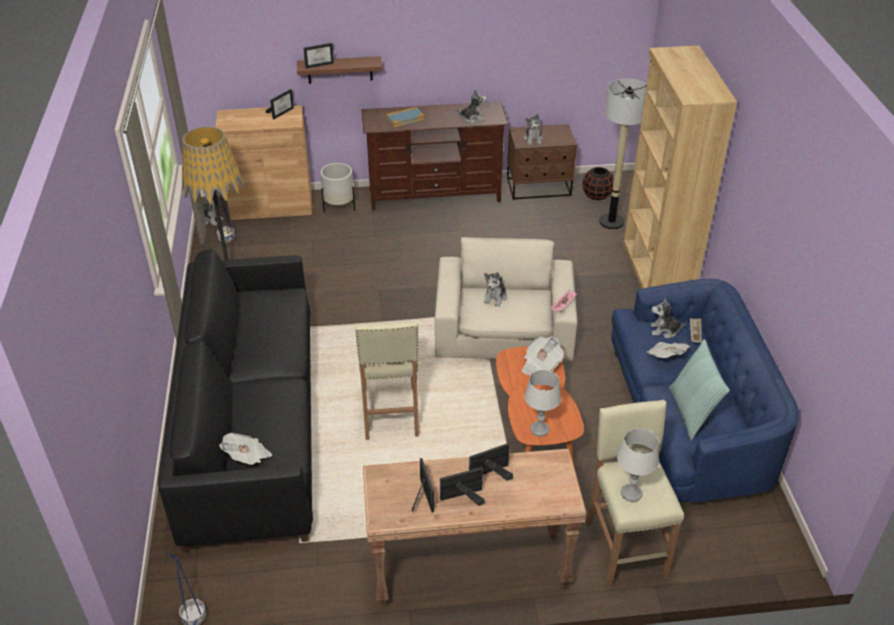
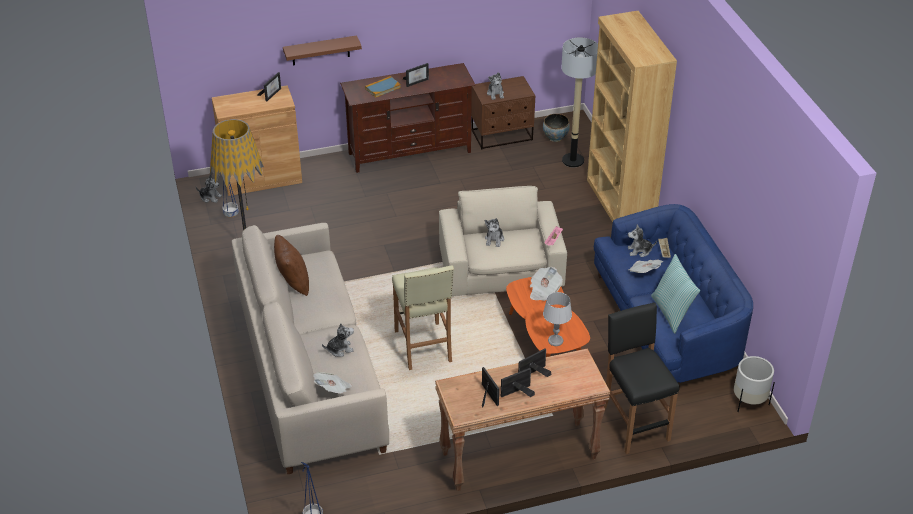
camera: 10 degrees left, 0 degrees up
(247, 319) = (293, 282): none -> brown pillow
(252, 426) = (310, 371): black sofa -> beige sofa
(319, 64) = (304, 48): picture frame -> picture frame (416, 81)
(339, 206) = (325, 172): white planter -> white planter (749, 401)
(472, 118) = (442, 82): plush toy -> plush toy (340, 349)
(597, 196) = (555, 137): black vase -> bowl
(624, 548) = (634, 424): beige stool -> black stool
(631, 493) = (638, 376): grey table lamp -> none

